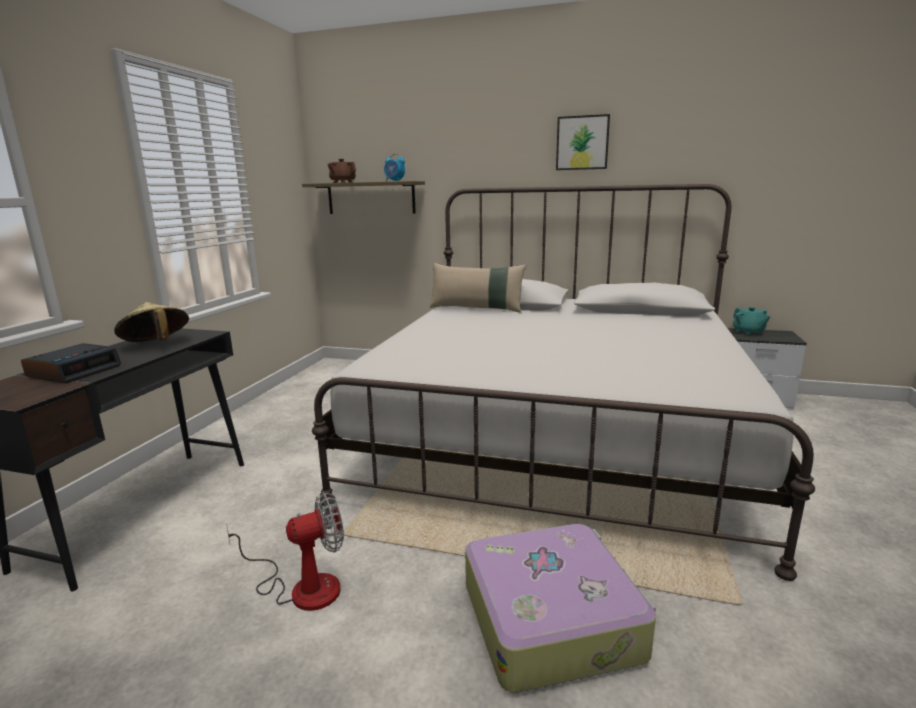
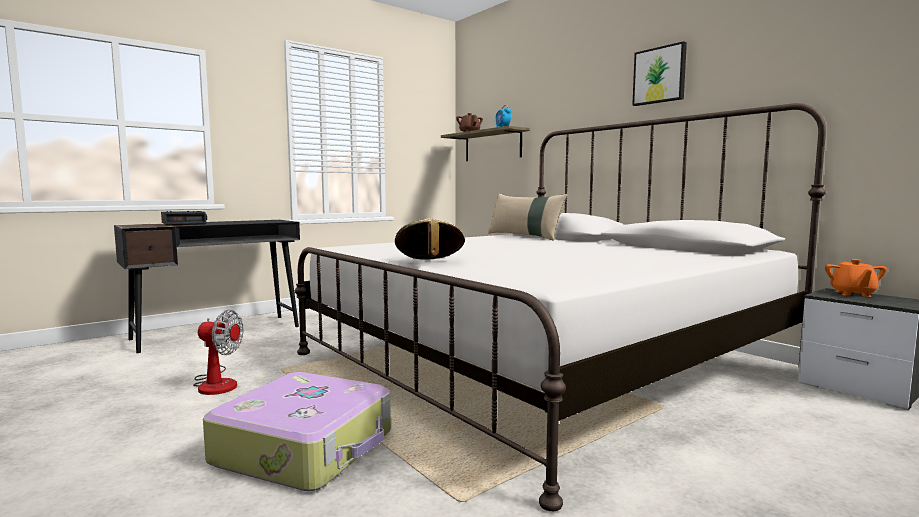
camera: 35 degrees right, 10 degrees down
(156, 345) = (247, 222): beige hat -> beige hat (429, 262)
(748, 332) = (852, 294): turquoise teapot -> orange teapot

